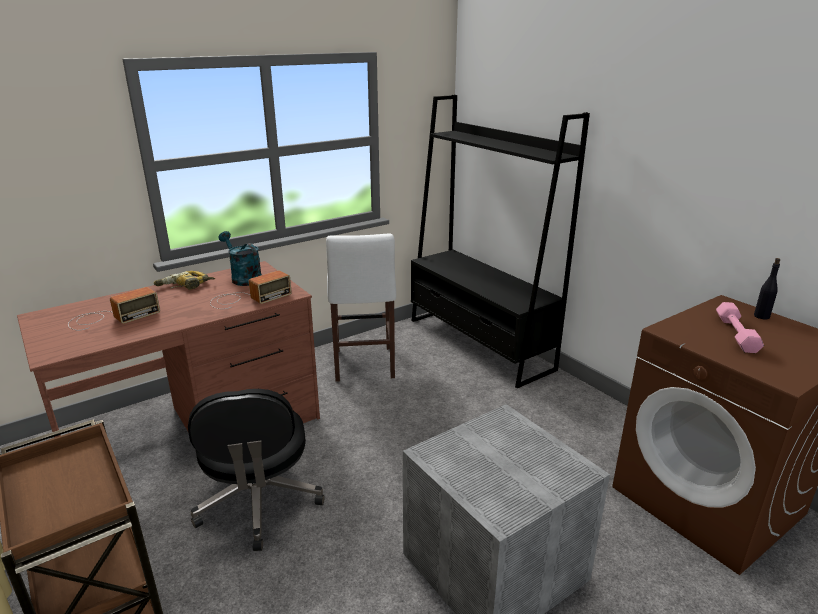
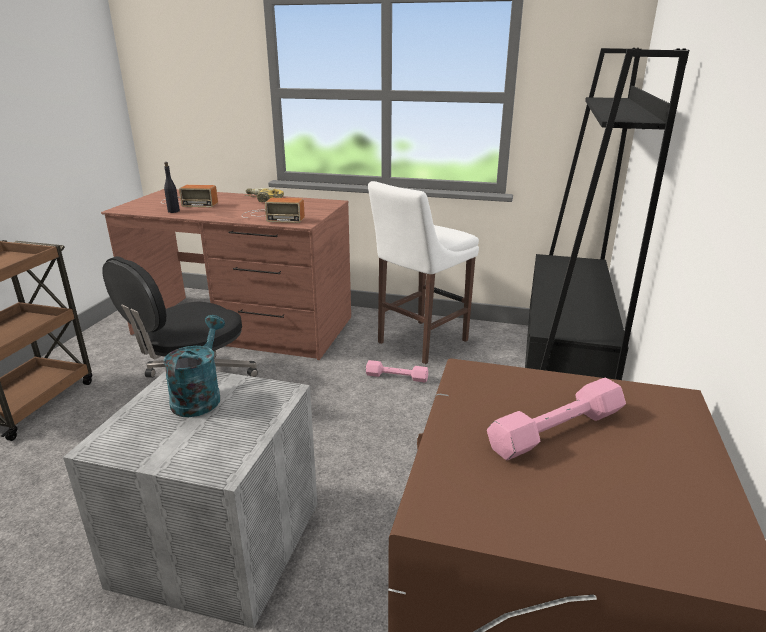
camera: 50 degrees right, 0 degrees up
(243, 278) = (305, 205): turquoise watering can -> turquoise watering can (200, 396)
(393, 397) = (396, 376): none -> pink dumbbell
(761, 316) = (682, 442): black bottle -> black bottle (174, 211)

